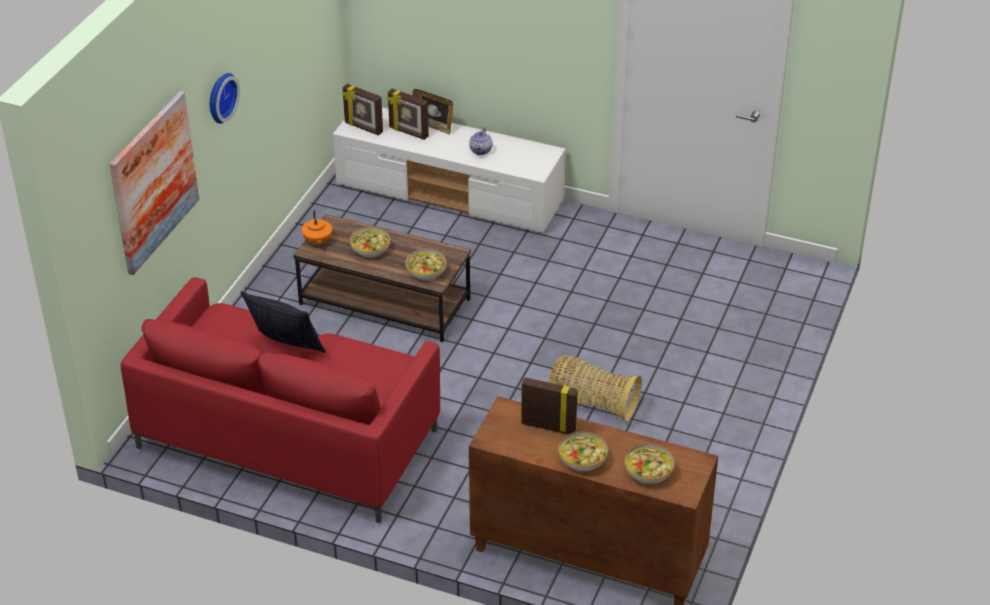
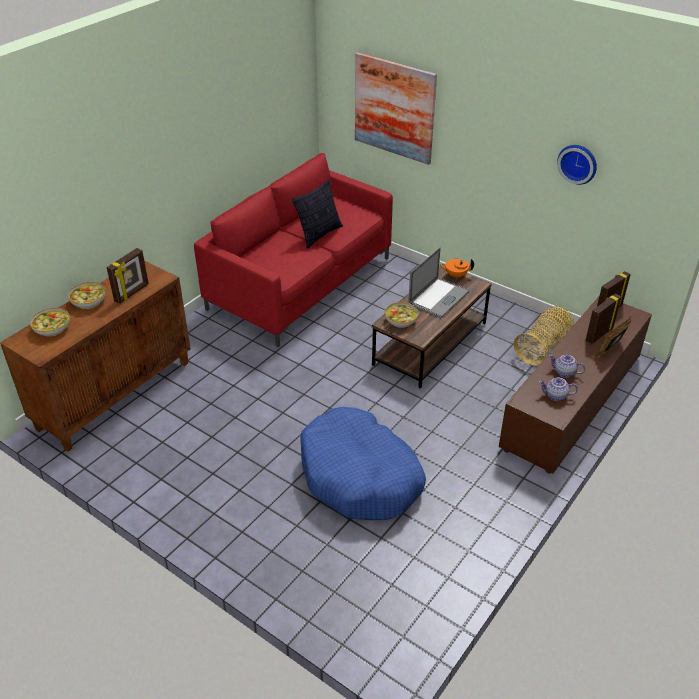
camera: 105 degrees right, 0 degrees up
(220, 97) = (480, 124): wall clock -> wall clock (578, 163)
(370, 249) = (438, 298): bowl -> laptop
(451, 194) = (572, 402): white tv stand -> brown tv stand
(519, 154) = (555, 396): none -> teapot
(592, 403) = (266, 432): basket -> basket (543, 347)
(622, 321) = (360, 476): none -> blue dog bed

